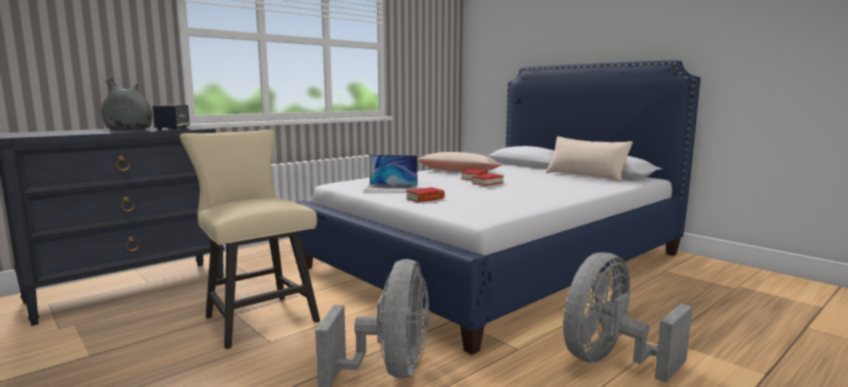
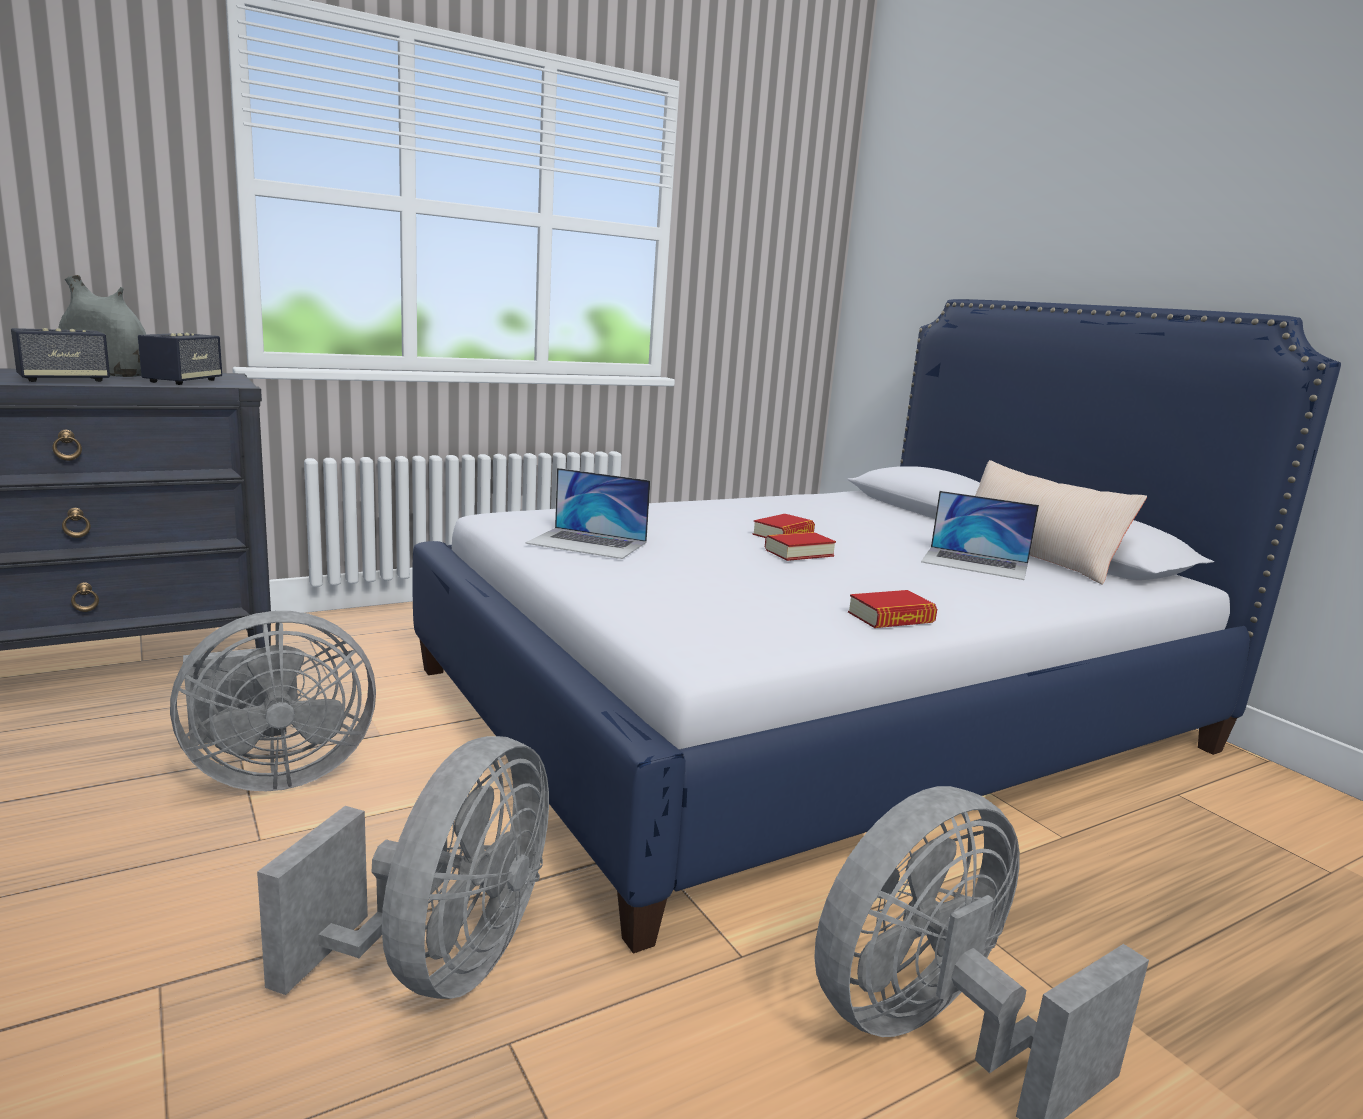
camera: 10 degrees right, 5 degrees up
(115, 131) = (64, 380): none -> speaker
(256, 317) = (273, 774): beige chair -> grey fan
(425, 198) = (631, 582): book -> book (891, 618)
(459, 171) = (768, 512): beige pillow -> none
(564, 180) = (975, 563): none -> laptop

